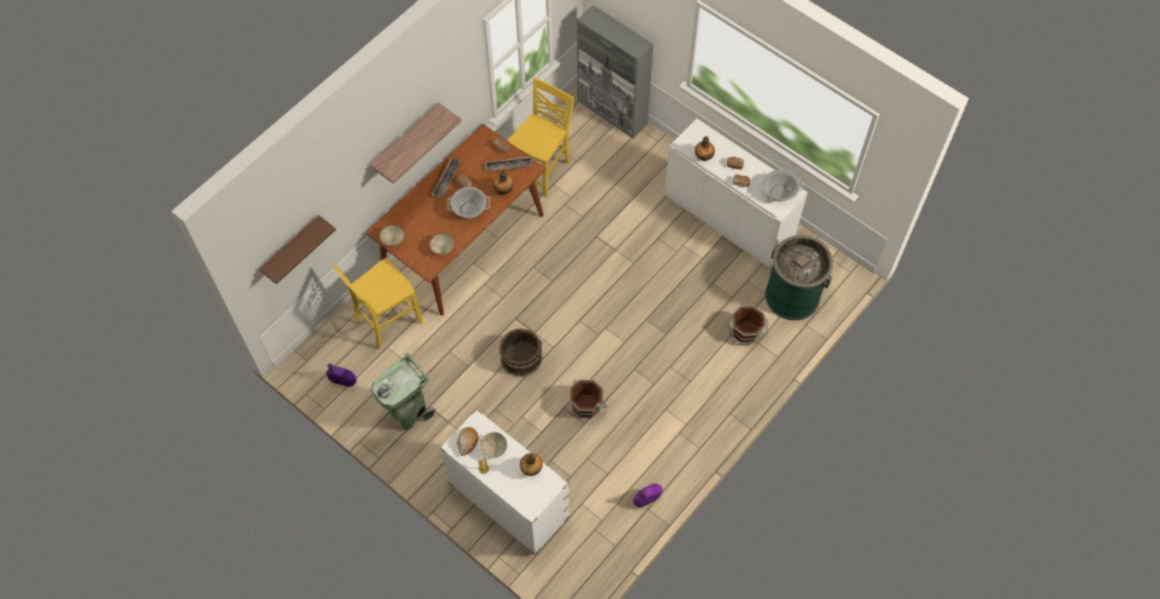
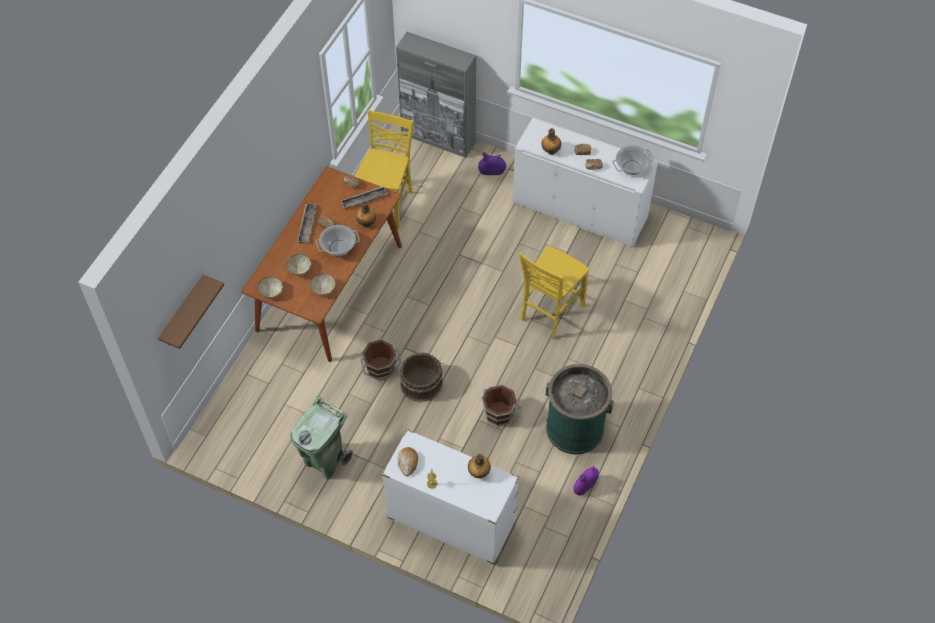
camera: 15 degrees left, 5 degrees down
(343, 380) = (249, 446): purple vase -> purple vase (491, 172)
(387, 321) = (276, 380): yellow chair -> yellow chair (550, 312)
(406, 140) = (267, 188): shelf -> none
(494, 449) = (436, 462): bowl -> bowl (299, 269)
(745, 333) = (629, 311): brown bucket -> brown bucket (380, 368)
(792, 296) = (662, 267): green trash can -> green trash can (575, 428)

